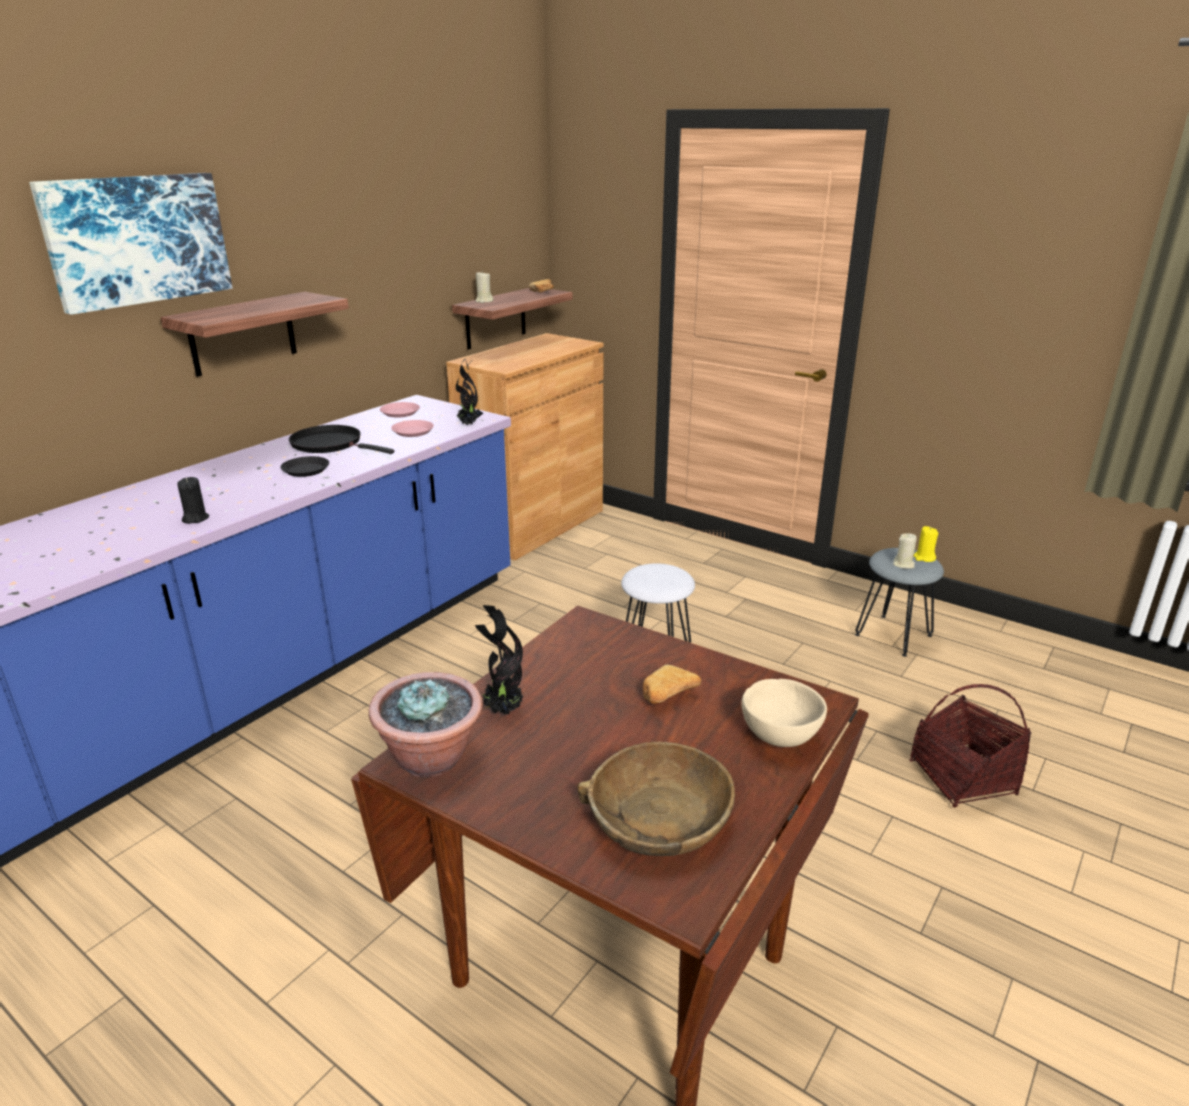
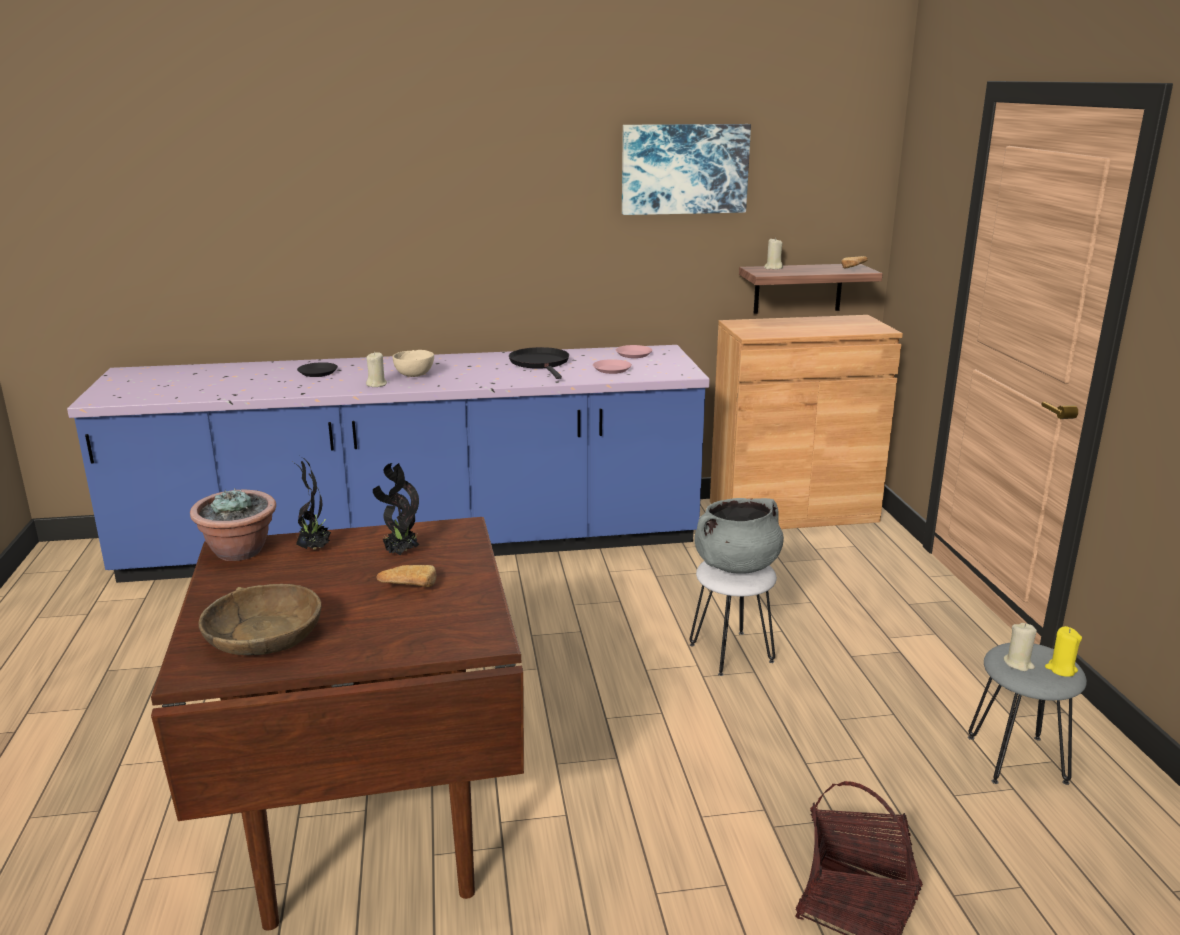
camera: 45 degrees right, 5 degrees down
(137, 240) = (429, 177): picture -> picture (684, 169)
(195, 518) = (377, 384): black candle -> beige candle
(242, 334) = (505, 259): shelf -> none
(306, 470) = (490, 375): black plate -> black plate (317, 373)
(468, 424) = (663, 375): potted plant -> potted plant (400, 553)
(657, 575) = (736, 566): none -> grey cooking pot
(780, 735) = (417, 641): beige bowl -> beige bowl (415, 375)

